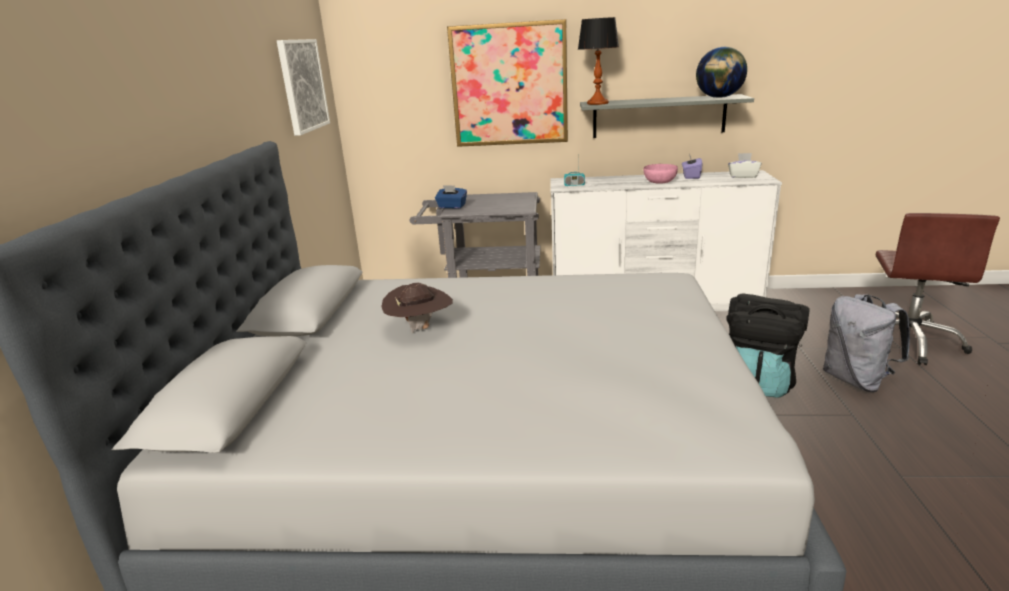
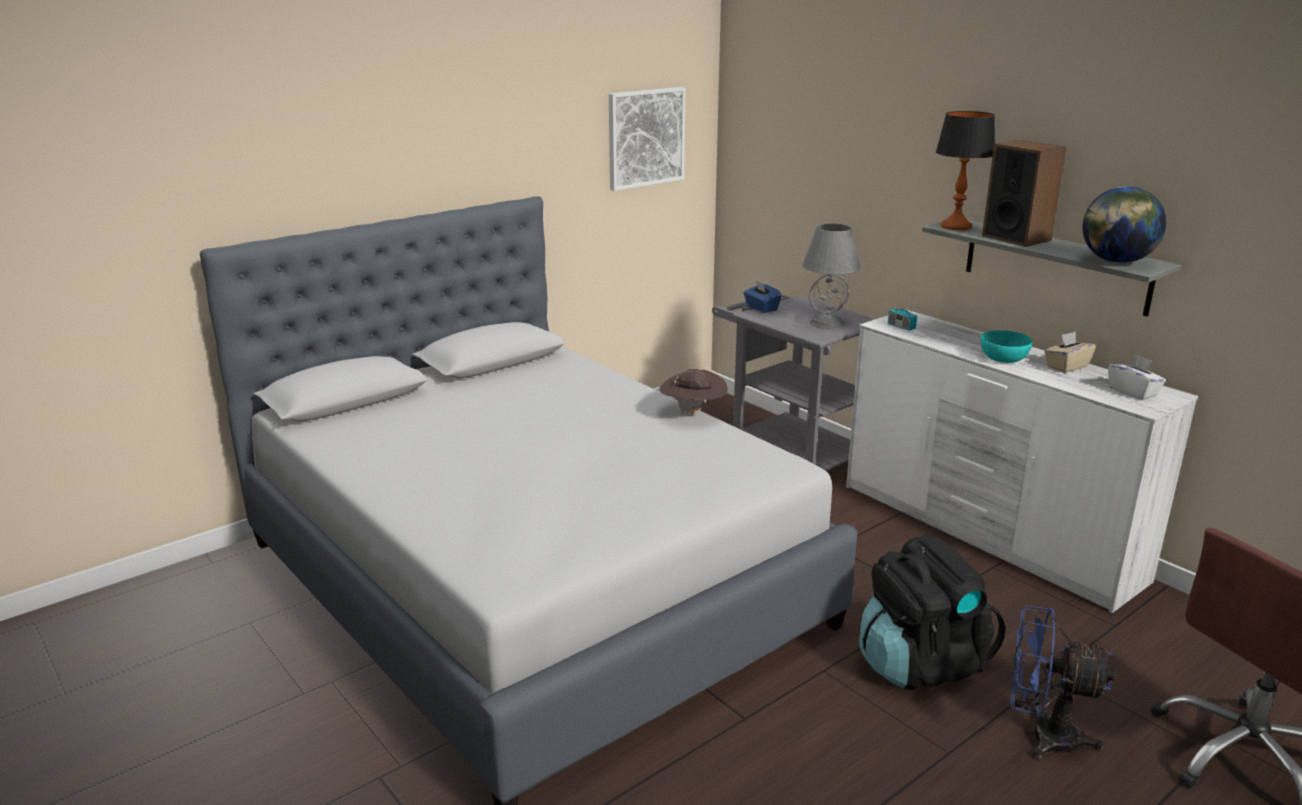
camera: 45 degrees right, 0 degrees up
(420, 328) = (520, 407): brown hat -> brown hat (693, 413)
(509, 85) = (880, 176): picture -> none
(509, 202) = (826, 323): none -> grey table lamp
(643, 100) = (1016, 238): none -> speaker
(660, 182) = (1003, 359): pink bowl -> turquoise bowl
(690, 176) = (1066, 366): purple tissue box -> beige tissue box
(856, 380) = (1042, 736): grey backpack -> blue fan

